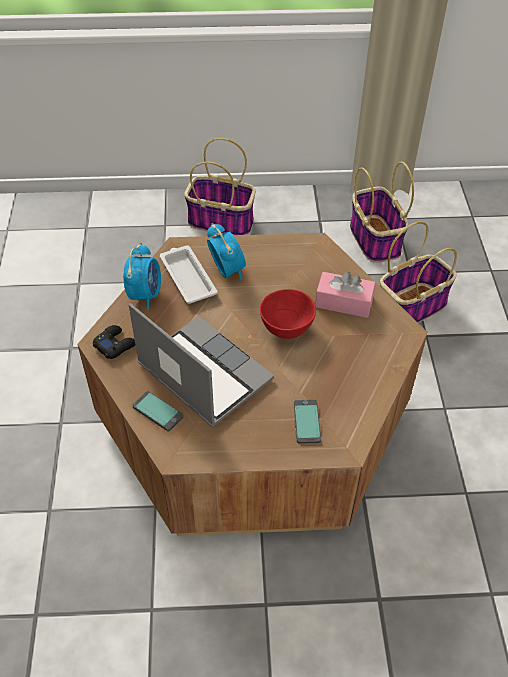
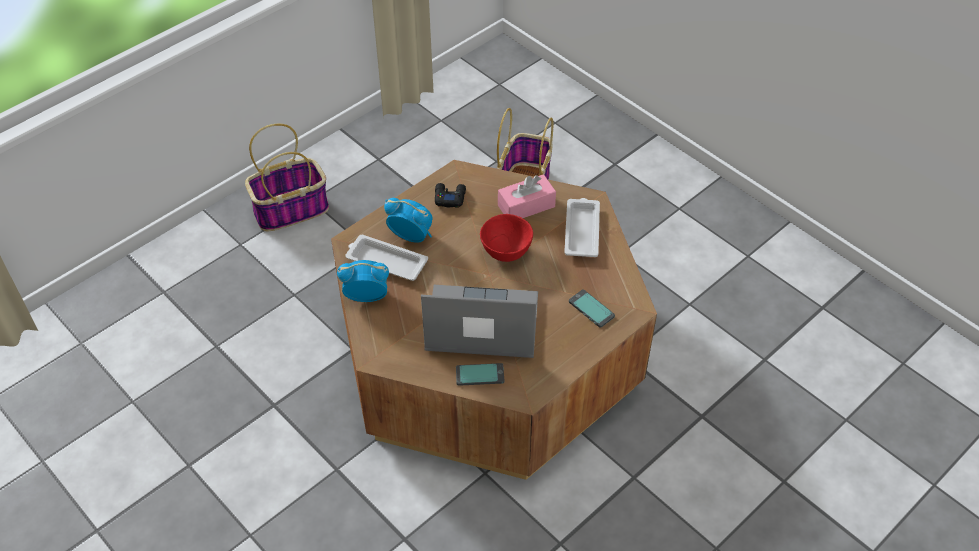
camera: 40 degrees left, 0 degrees up
(115, 345) = (389, 350): black game controller -> black game controller (449, 197)
(145, 294) = (366, 296): alarm clock -> alarm clock turned 60 degrees counterclockwise
(370, 351) = (582, 230): none -> white tray
(374, 239) = (440, 149): basket -> none

